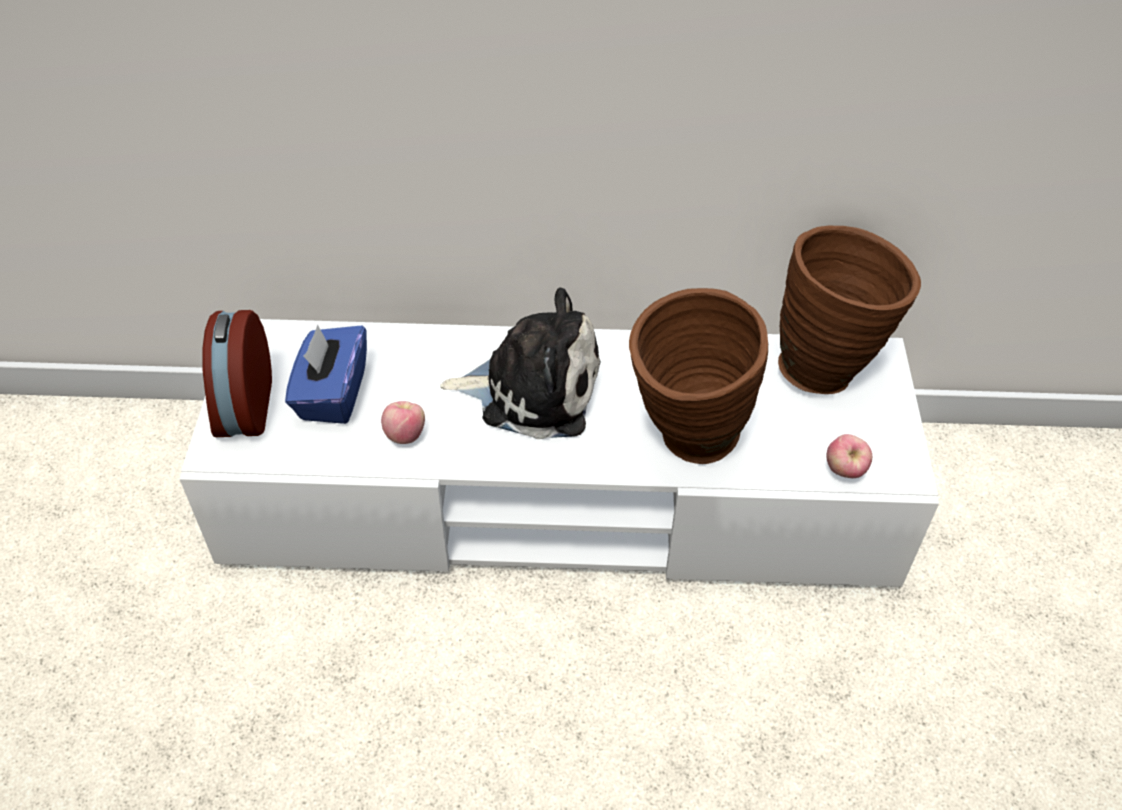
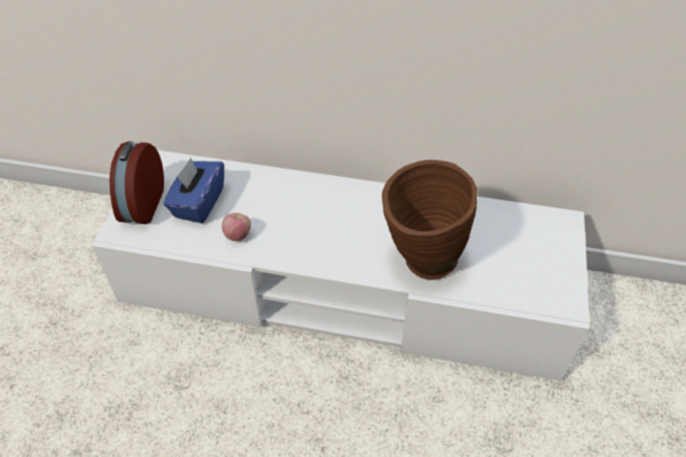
camera: 10 degrees right, 0 degrees up
(532, 388) = (326, 215): plush toy -> none
(828, 367) = (528, 225): brown vase -> none
(844, 470) = (526, 297): apple -> none

